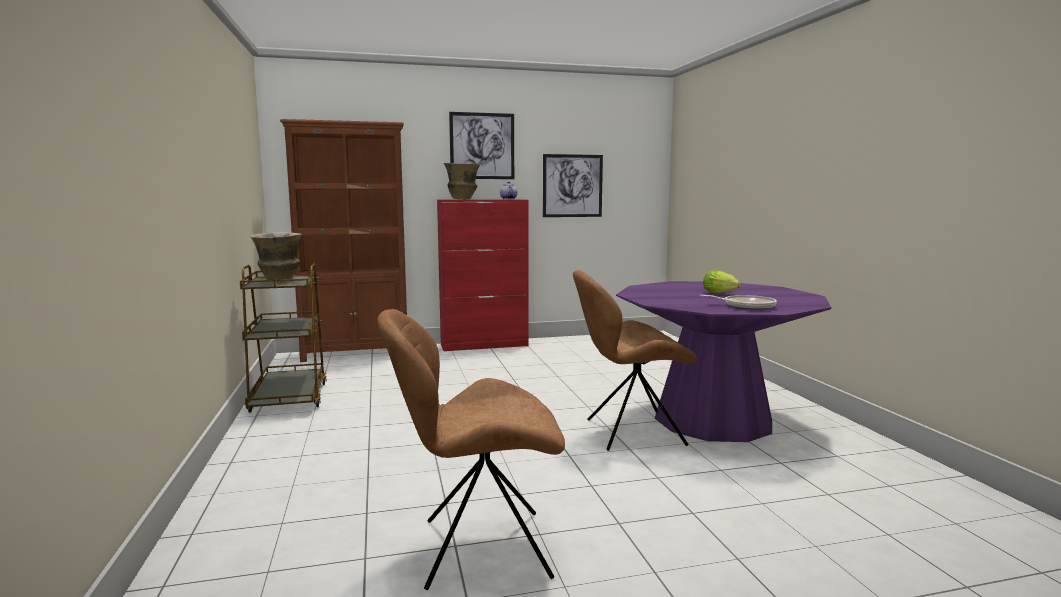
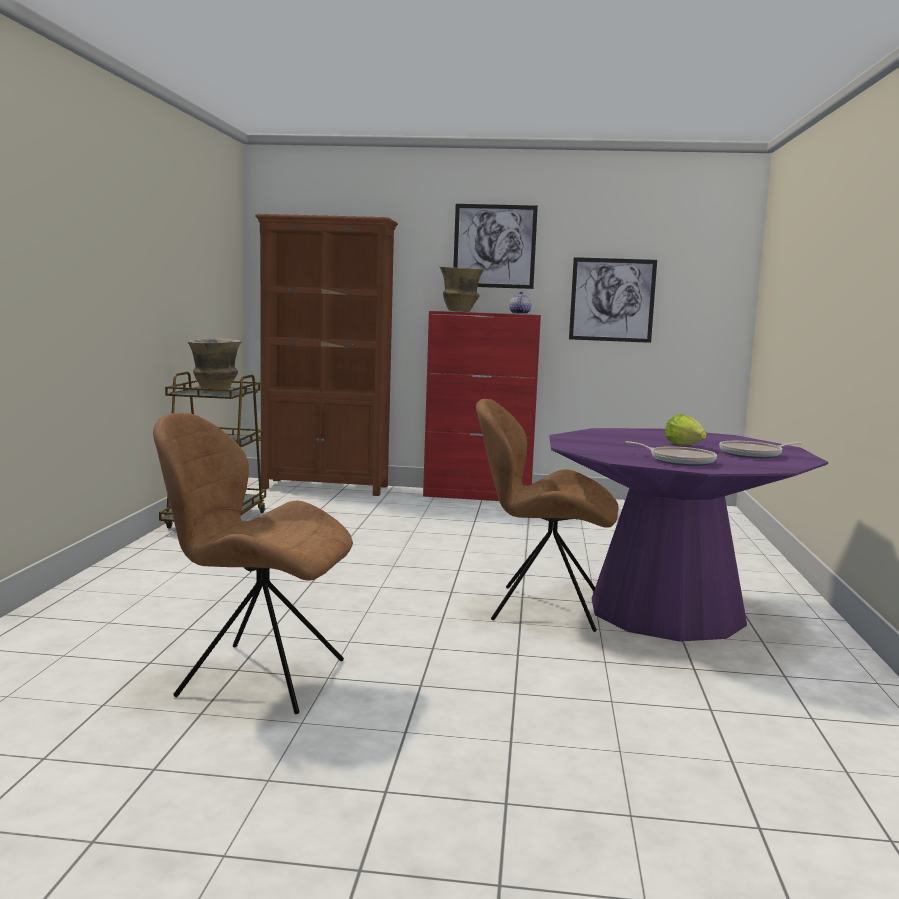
camera: 20 degrees right, 0 degrees up
(774, 295) = (753, 454): none -> frying pan

